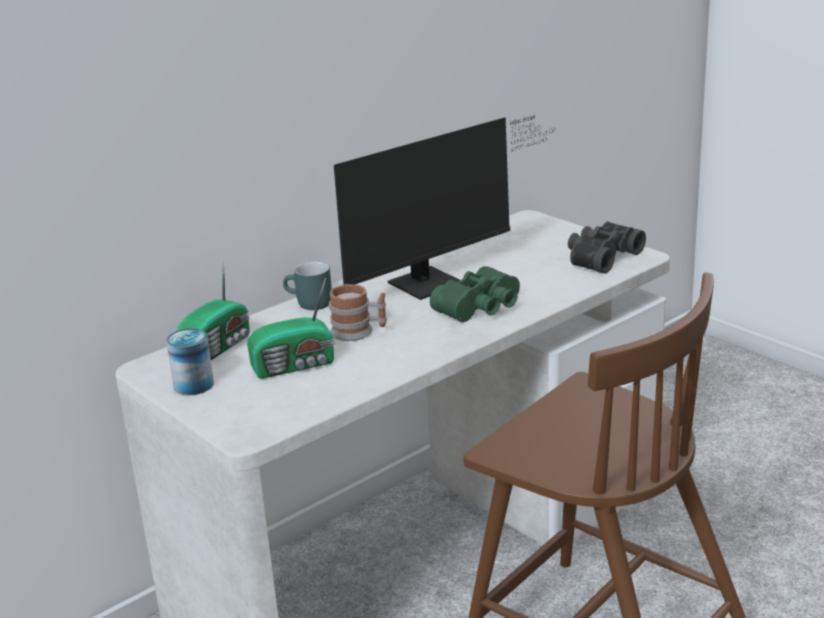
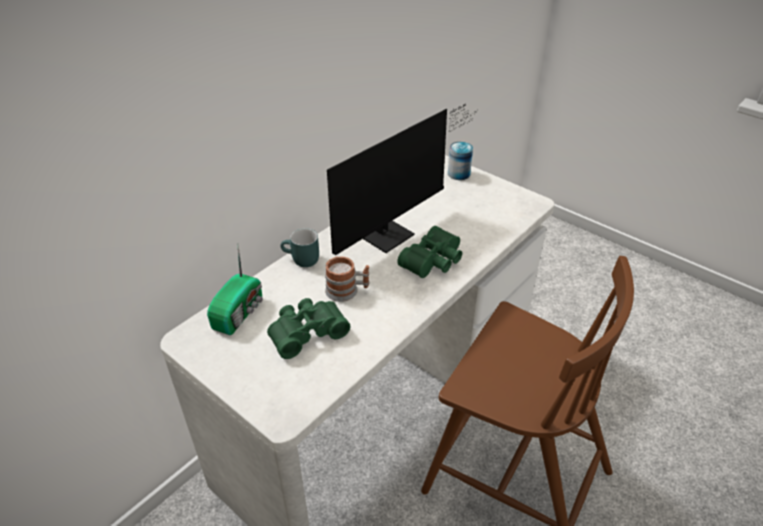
camera: 10 degrees left, 15 degrees up
(193, 385) = (228, 359): can -> can (458, 174)
(296, 366) = (306, 332): radio -> green binoculars
(600, 257) = (506, 204): black binoculars -> none

